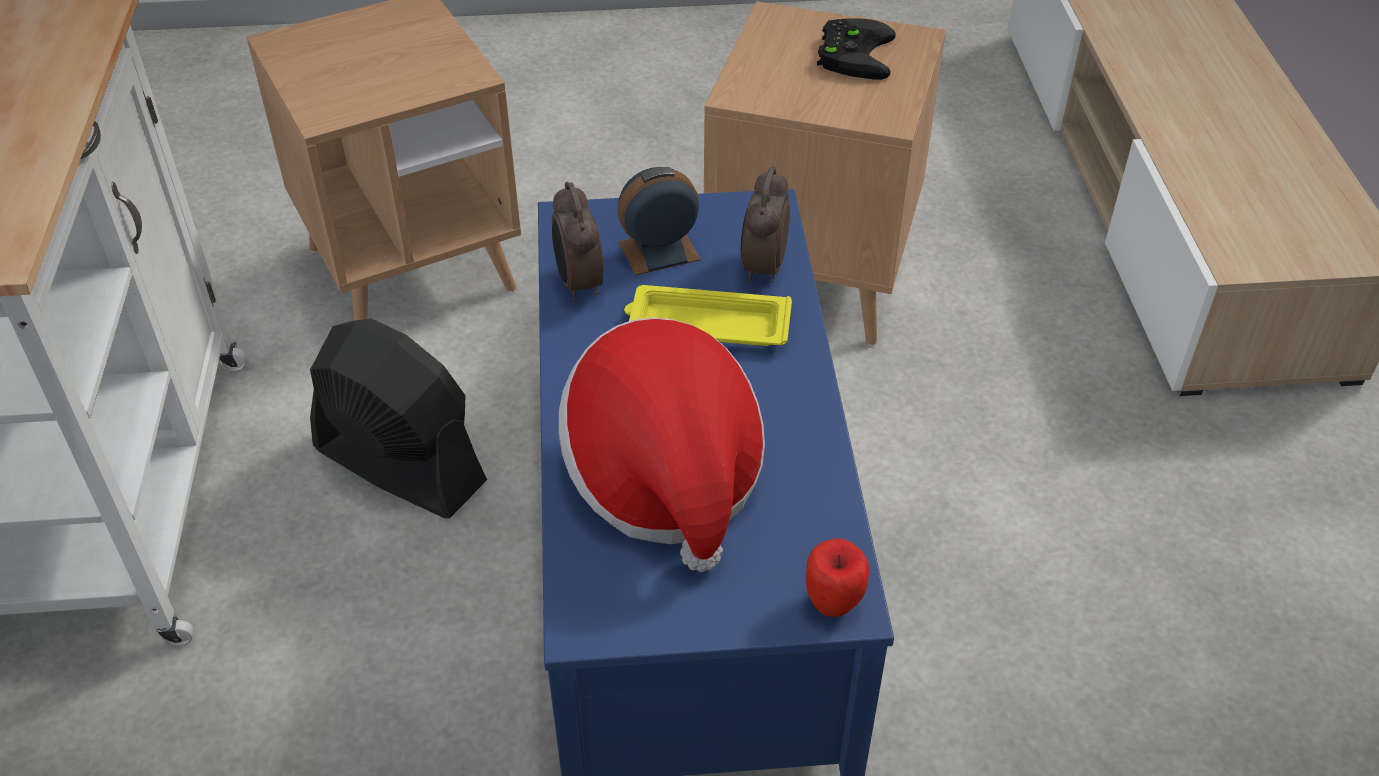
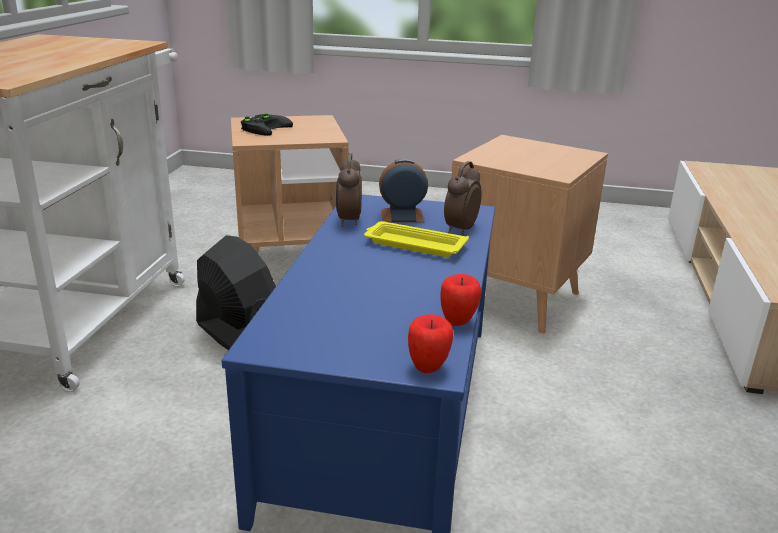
camera: 15 degrees right, 20 degrees down
(665, 478) = (350, 297): hat -> none
(838, 496) = (458, 322): none -> apple
(852, 53) = (548, 153): black game controller -> black game controller (265, 128)

